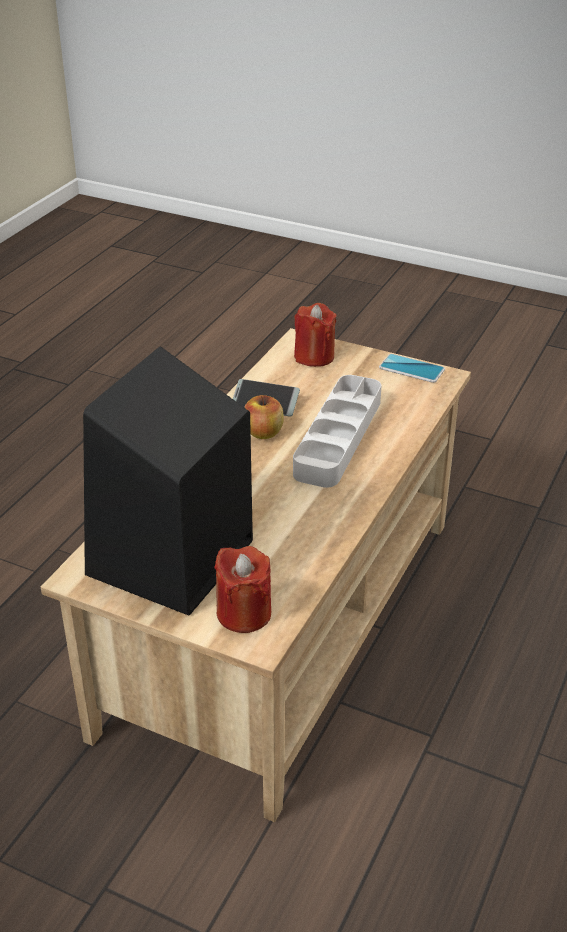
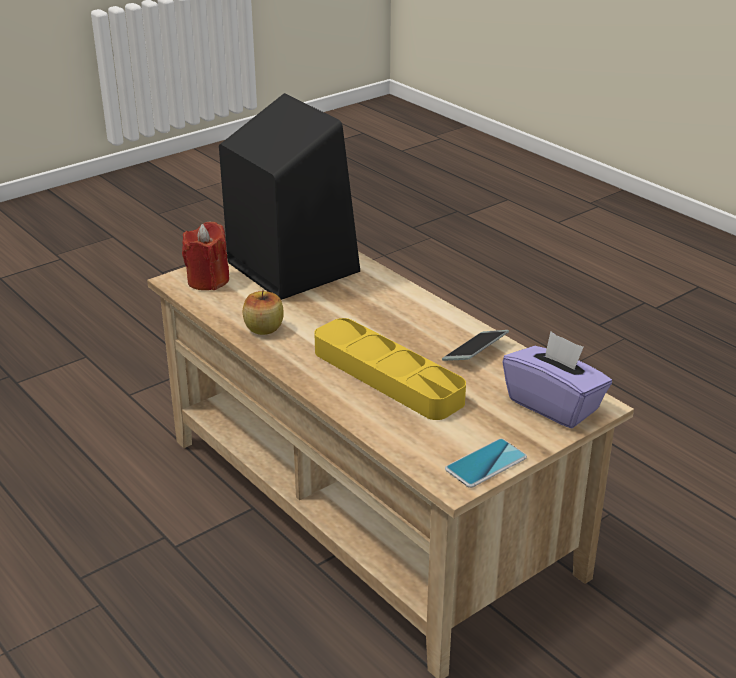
camera: 115 degrees right, 5 degrees down
(263, 433) = (425, 339): apple -> apple (263, 329)
(314, 356) = (554, 405): red candle -> purple tissue box
(338, 437) = (387, 376): grey tray -> yellow tray

